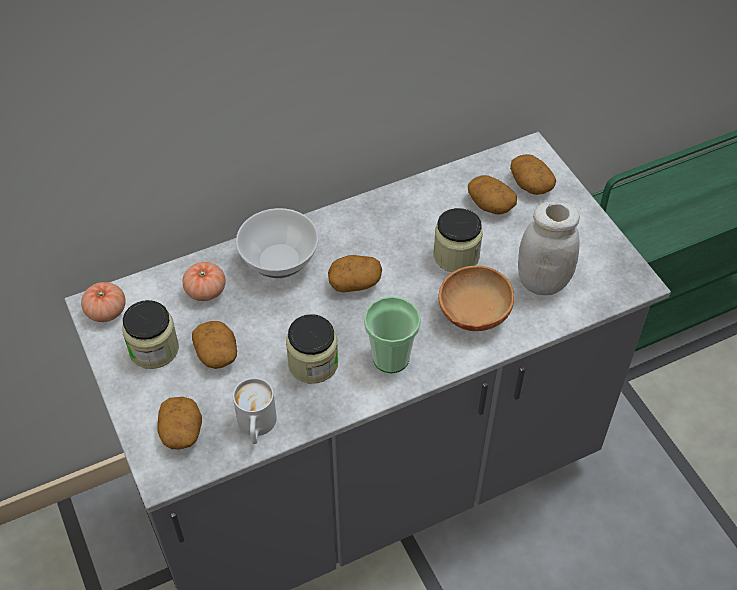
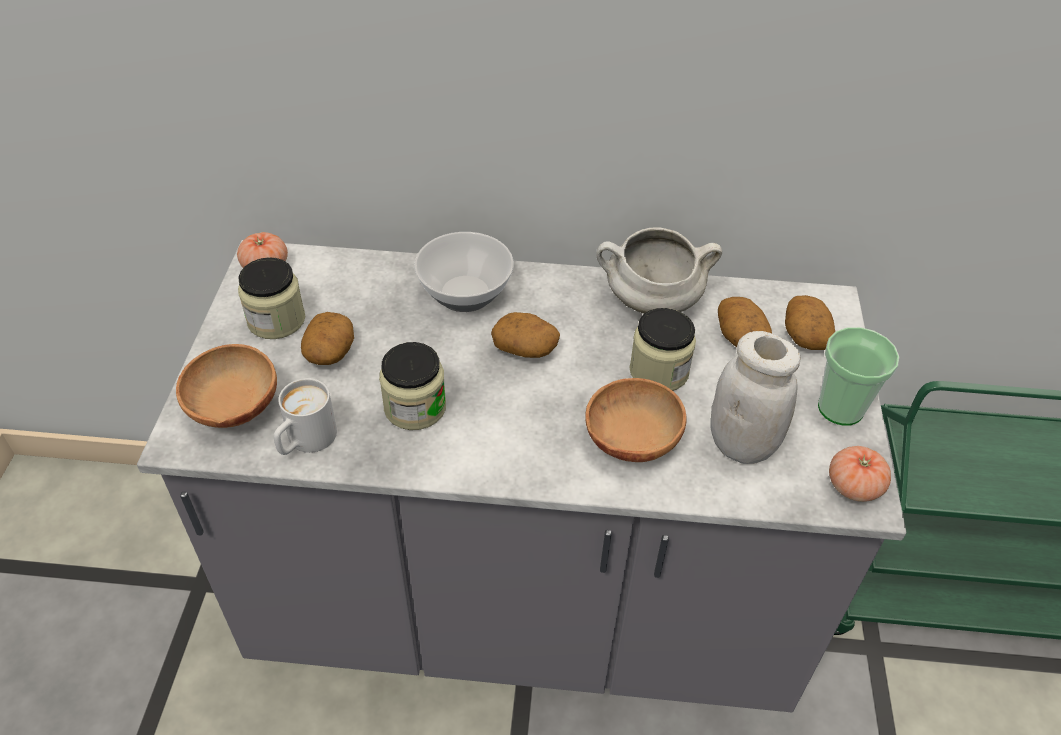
camera: 30 degrees right, 5 degrees down
(182, 431) = (233, 409): potato -> brown bowl
(205, 291) = (370, 289): tomato -> tomato (854, 486)
(391, 358) = (501, 442): cup -> cup (840, 408)
(414, 206) = (651, 302): none -> white cooking pot

